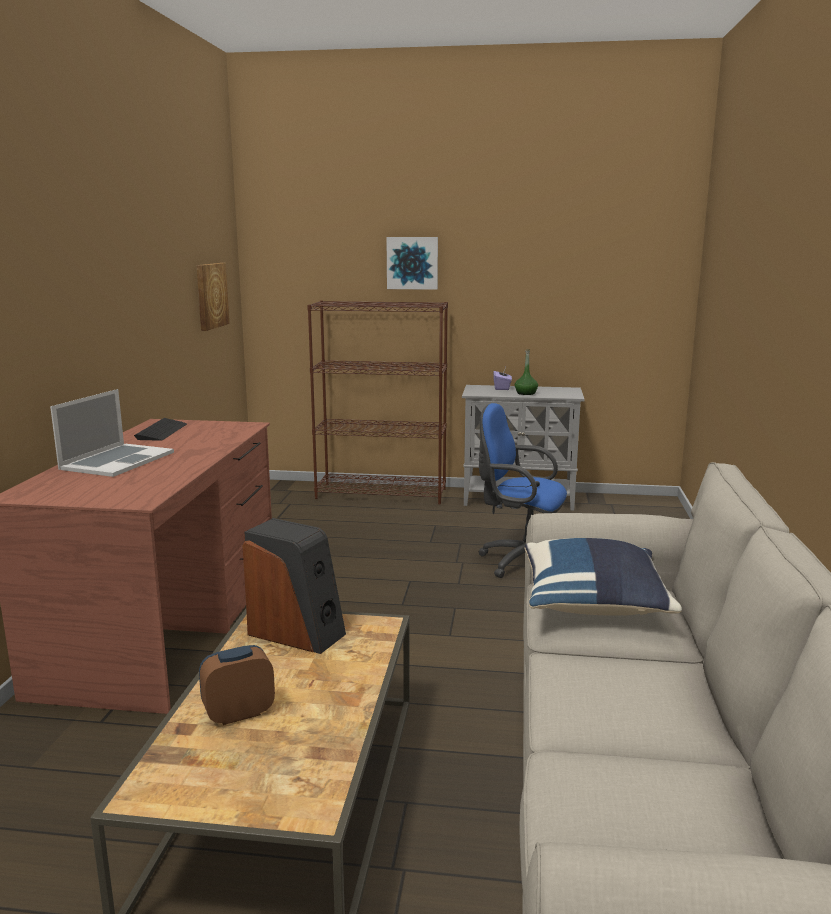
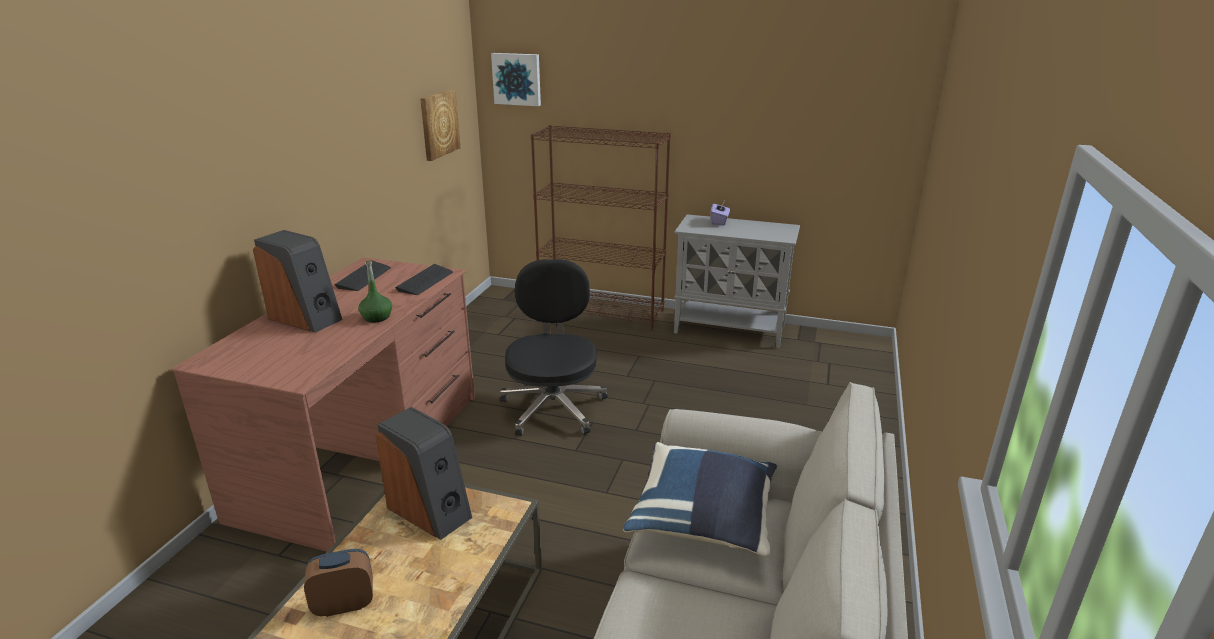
camera: 10 degrees right, 10 degrees up
(117, 460) = (306, 318): laptop -> speaker
(232, 431) = (425, 281): none -> keyboard
(363, 571) = (553, 407): none -> black office chair
(412, 263) = (638, 91): picture -> picture (517, 79)
(521, 562) = (705, 409): blue office chair -> none
(525, 393) = (739, 231): green bottle -> green bottle (376, 317)

